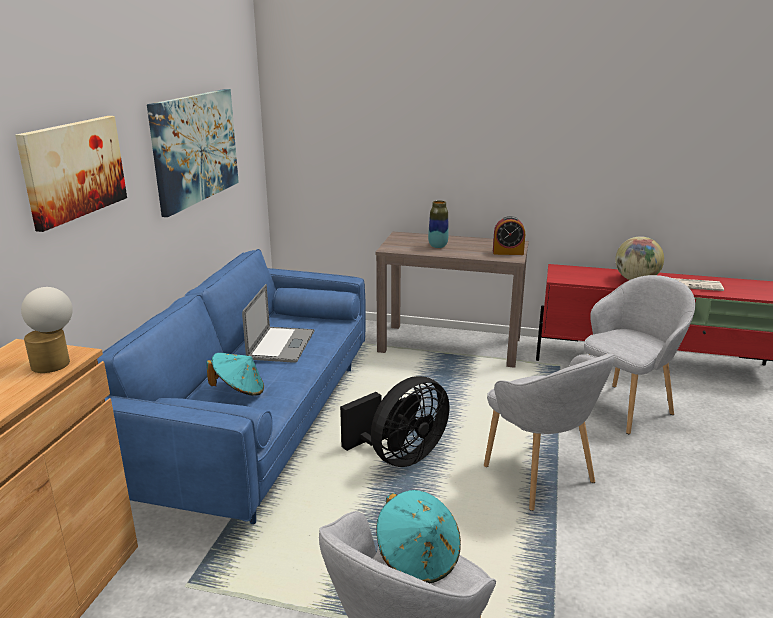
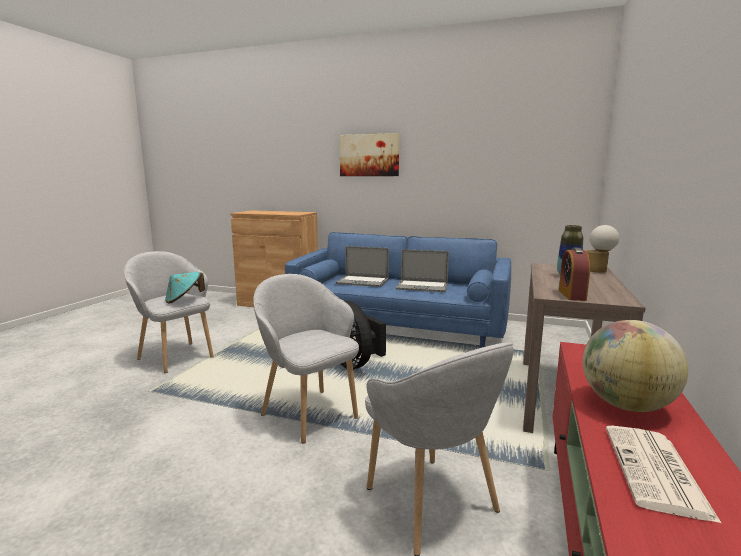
camera: 95 degrees right, 10 degrees down
(56, 362) = (290, 213): table lamp -> table lamp (598, 270)
(195, 148) = (481, 163): picture -> none
(239, 390) = (362, 281): turquoise hat -> laptop
(539, 477) = (309, 413): grey armchair -> grey armchair turned 75 degrees clockwise

